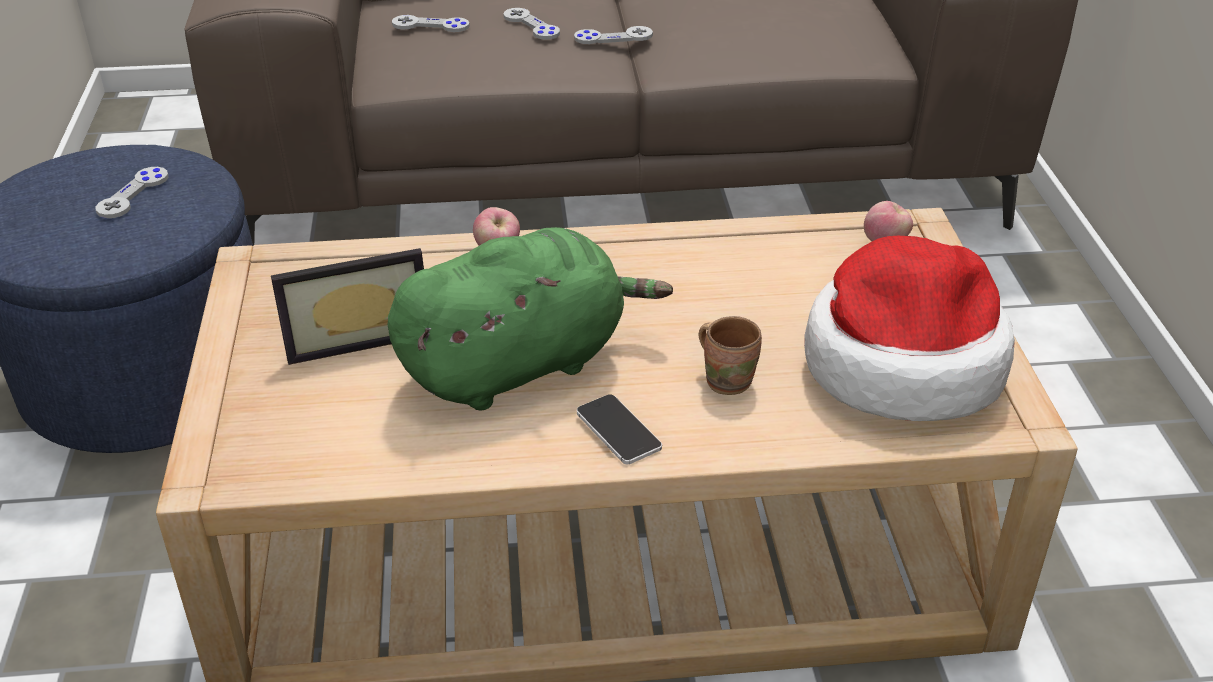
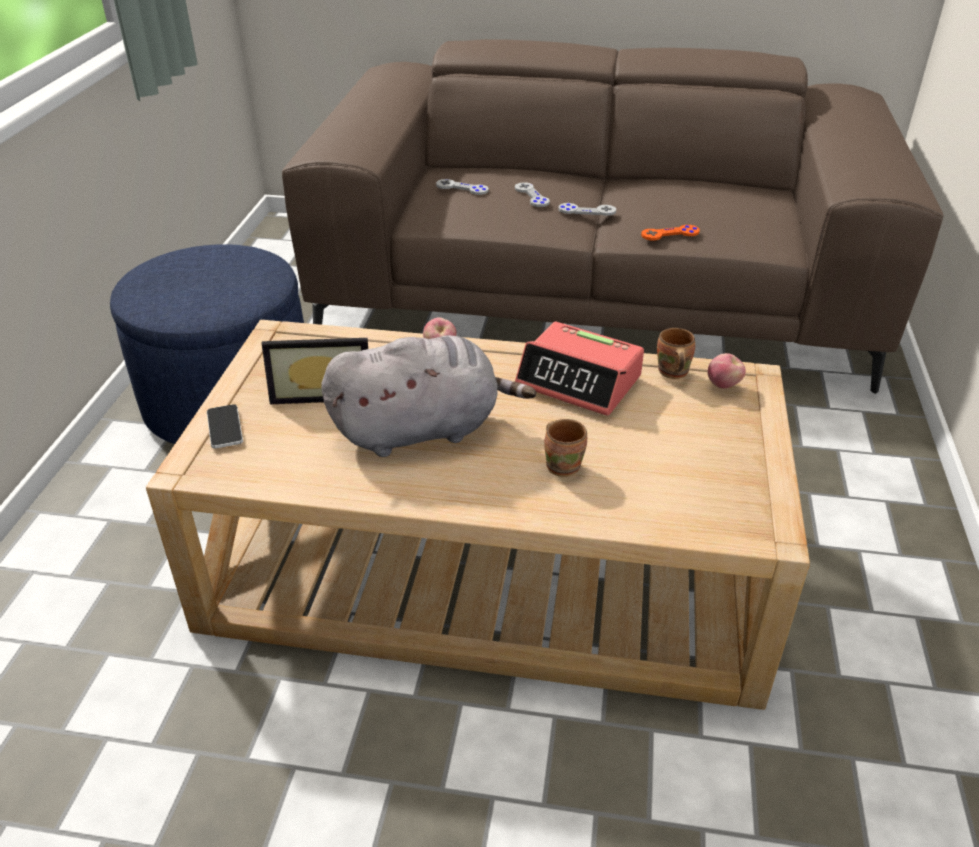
camera: 15 degrees right, 0 degrees up
(133, 194) = (224, 277): grey game controller -> none
(521, 364) = (422, 429): green plush toy -> grey plush toy
(618, 430) = (468, 487): phone -> phone (224, 427)
(702, 266) = (579, 381): none -> alarm clock
(734, 56) = (670, 234): none -> orange game controller
(814, 237) = (671, 373): none -> brown mug
(901, 363) = (697, 475): hat -> none

